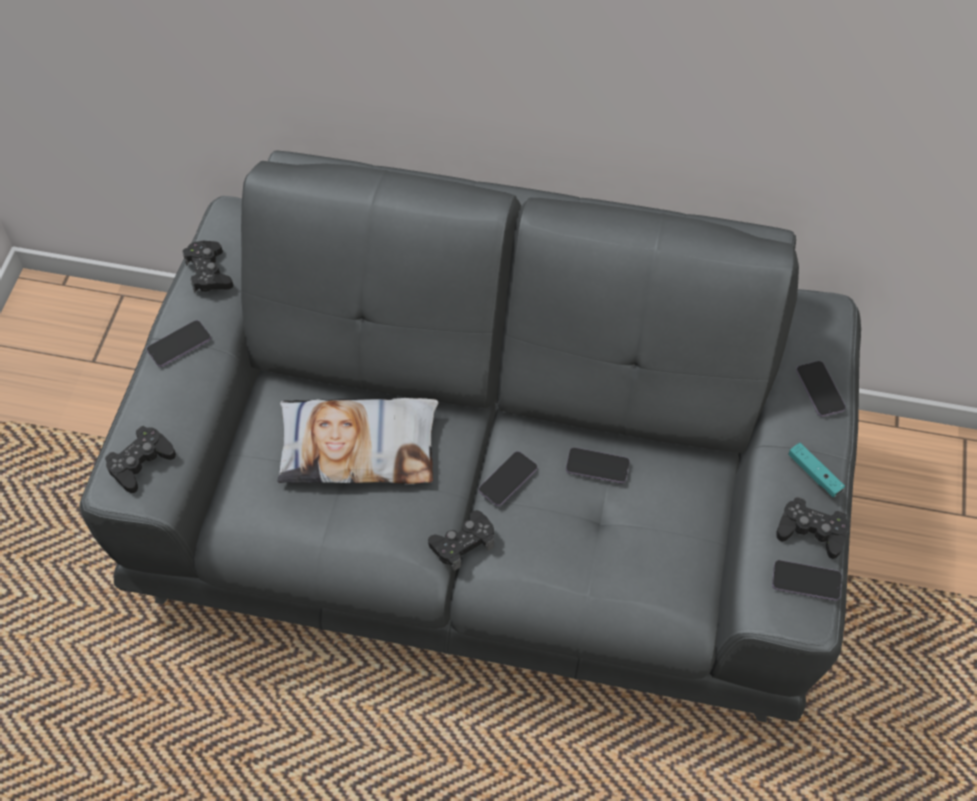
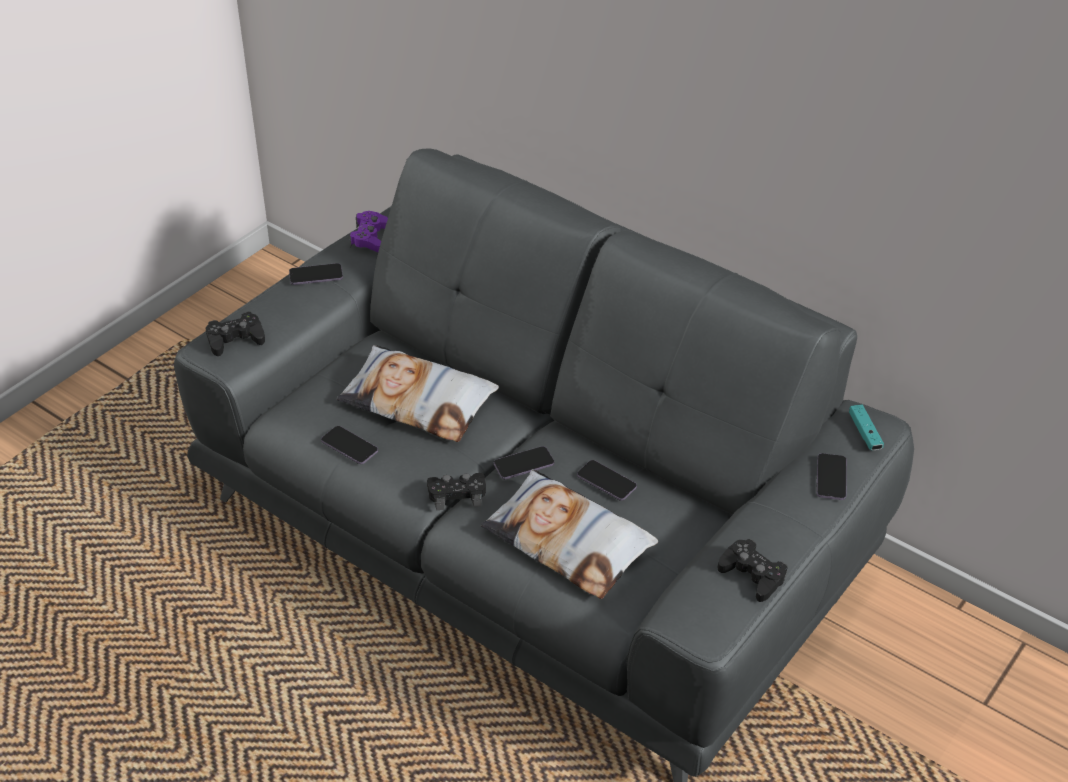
camera: 25 degrees right, 15 degrees down
(208, 272) = (370, 238): black game controller -> purple game controller
(599, 551) = (568, 541): none -> pillow
(806, 581) = (723, 609): phone -> phone (349, 446)
(814, 474) = (784, 536): turquoise game controller -> turquoise game controller (864, 433)

